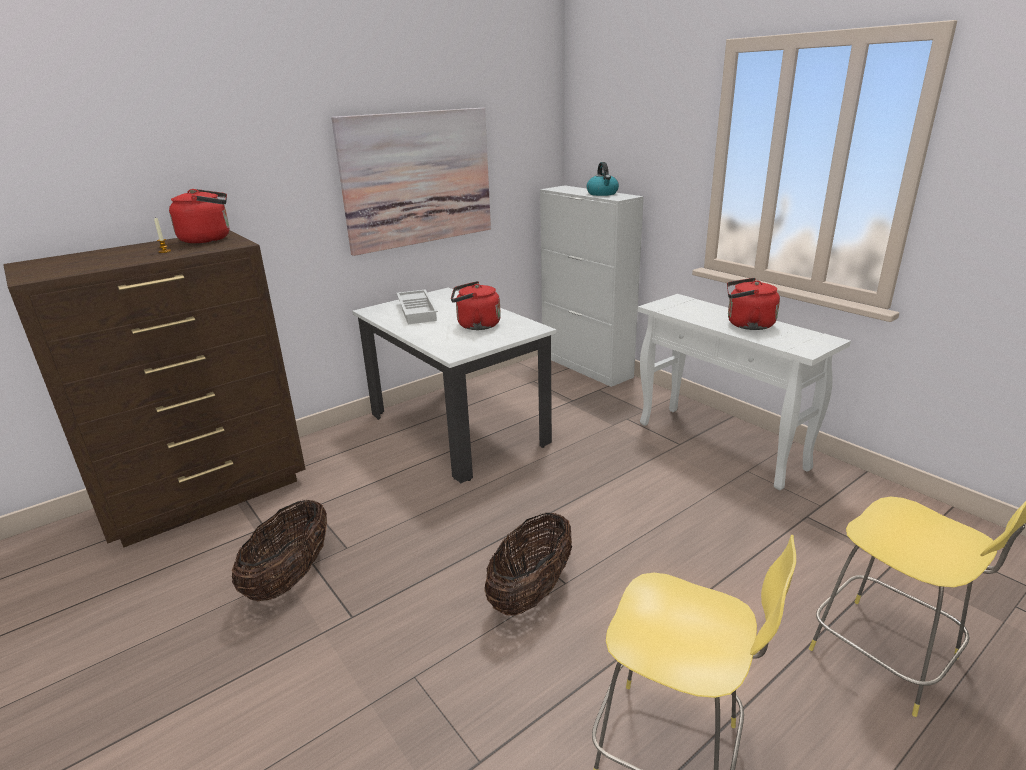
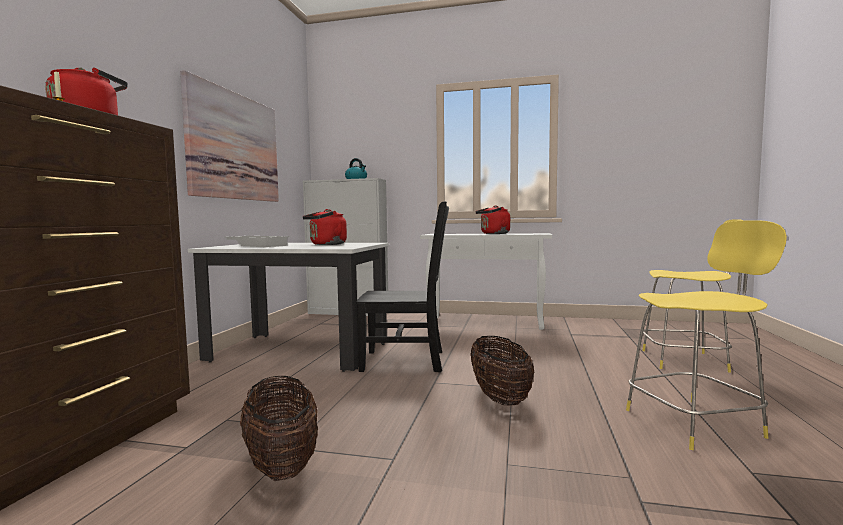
camera: 40 degrees left, 20 degrees down
(526, 487) = (406, 361): none -> black chair

